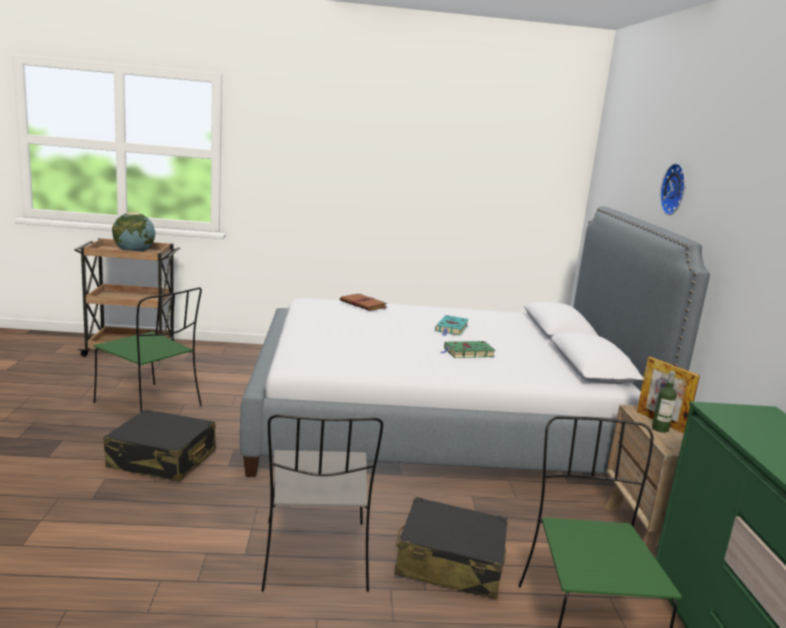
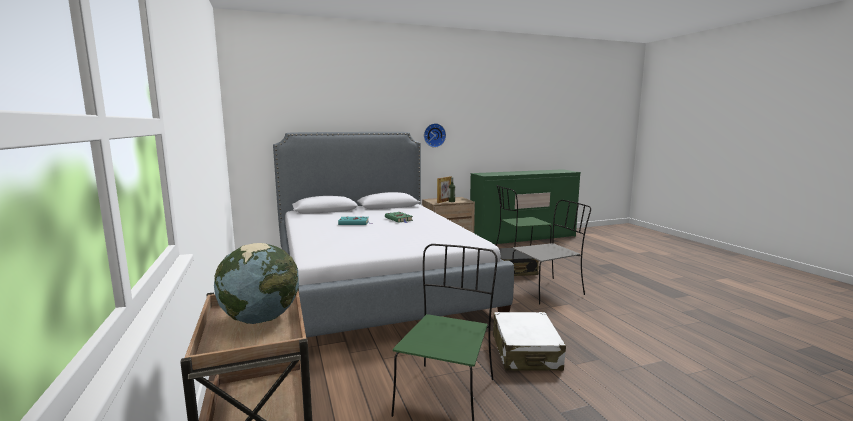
camera: 105 degrees left, 5 degrees down
(162, 460) = (525, 352): black suitcase -> white suitcase
(364, 304) = (317, 241): brown book -> none
(676, 189) = (364, 112): wall clock -> wall clock (434, 135)

